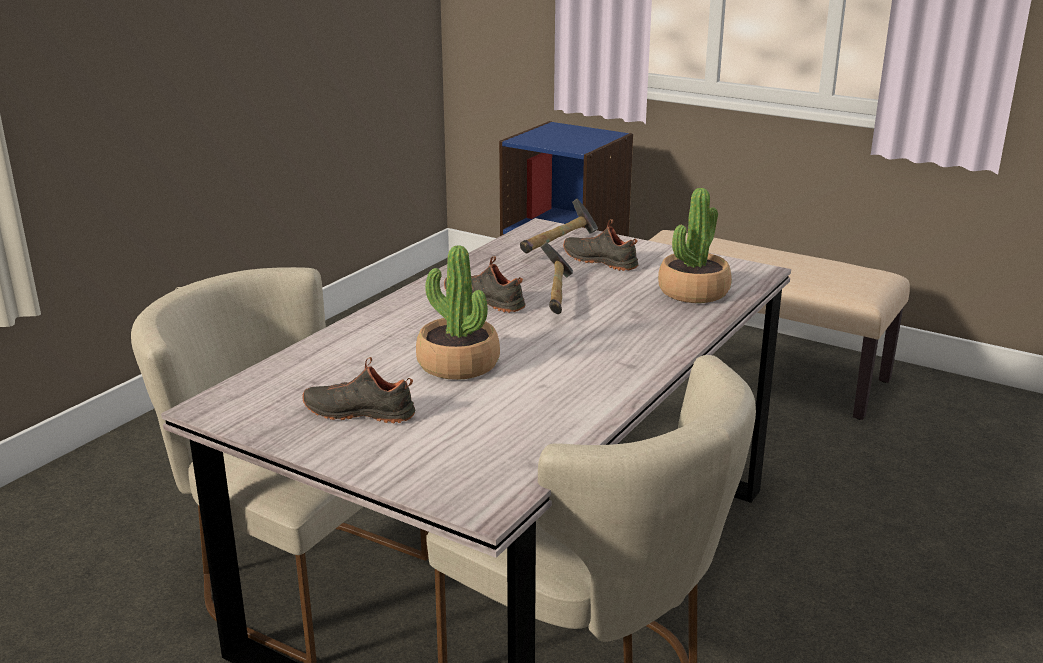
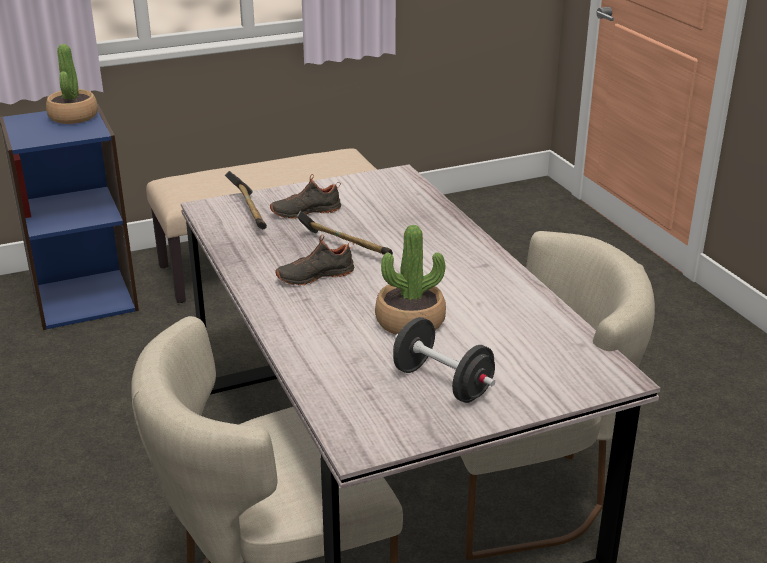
camera: 55 degrees left, 5 degrees up
(360, 412) = (442, 383): black shoe -> black dumbbell
(693, 292) = (402, 204): potted plant -> potted plant (73, 117)

